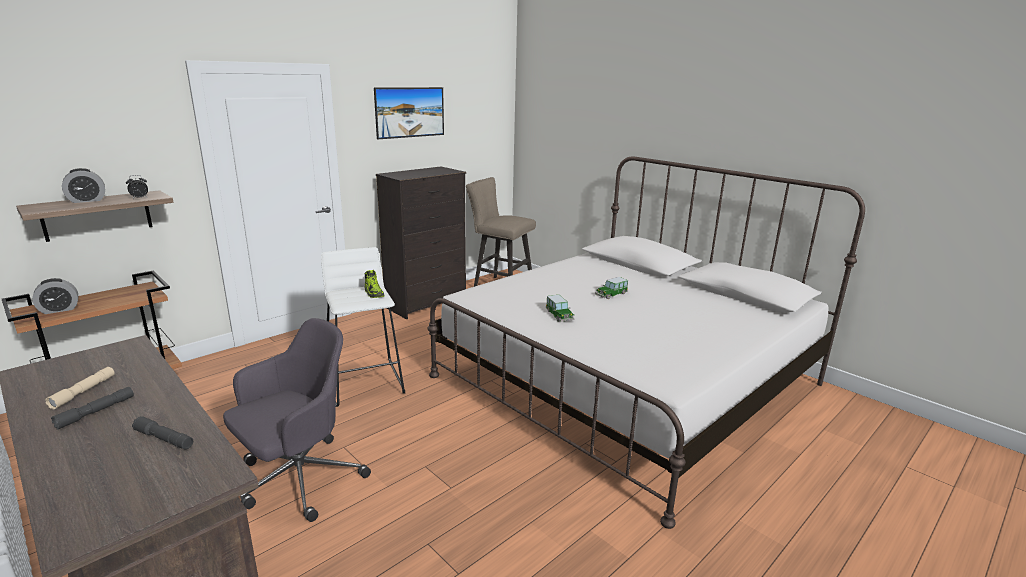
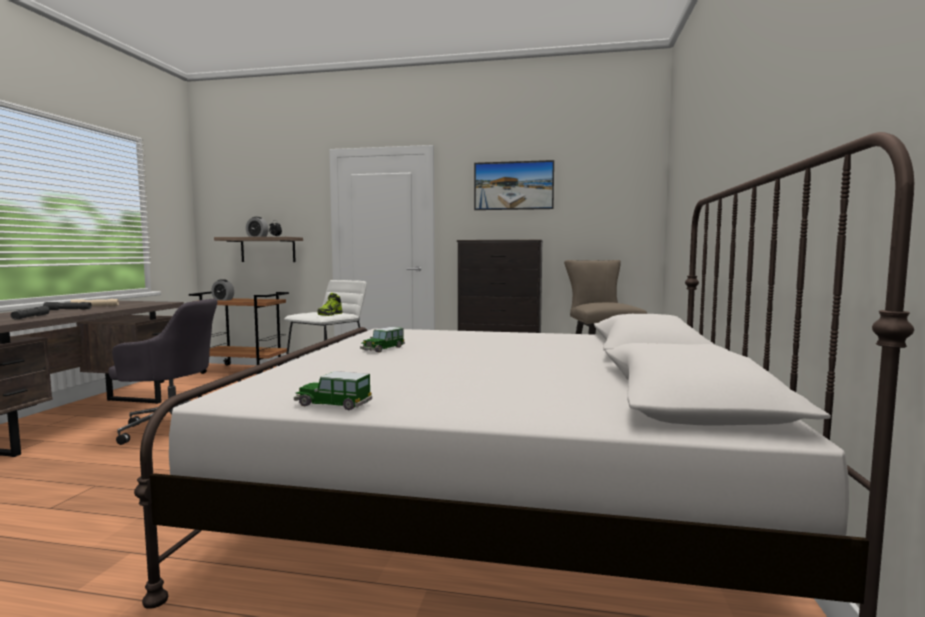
camera: 55 degrees right, 15 degrees down
(611, 294) = (490, 352): toy car -> toy car (333, 404)

